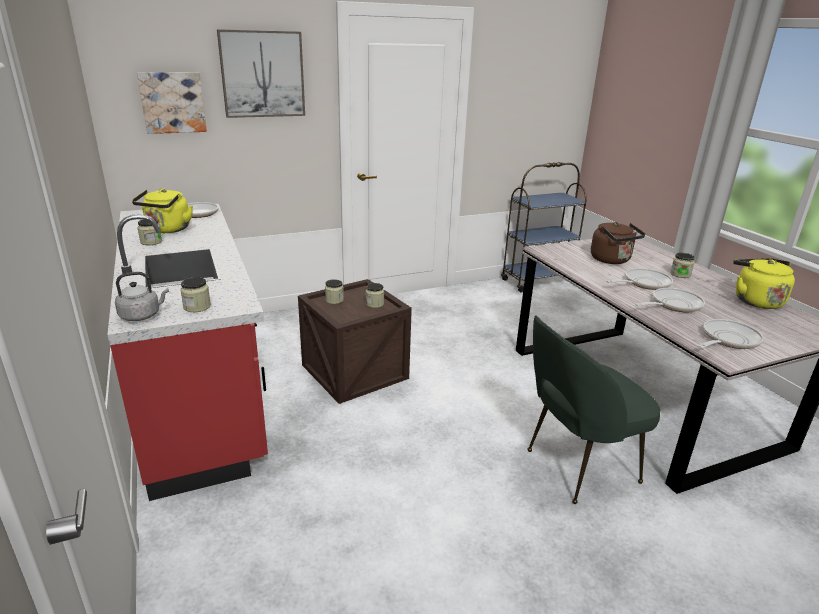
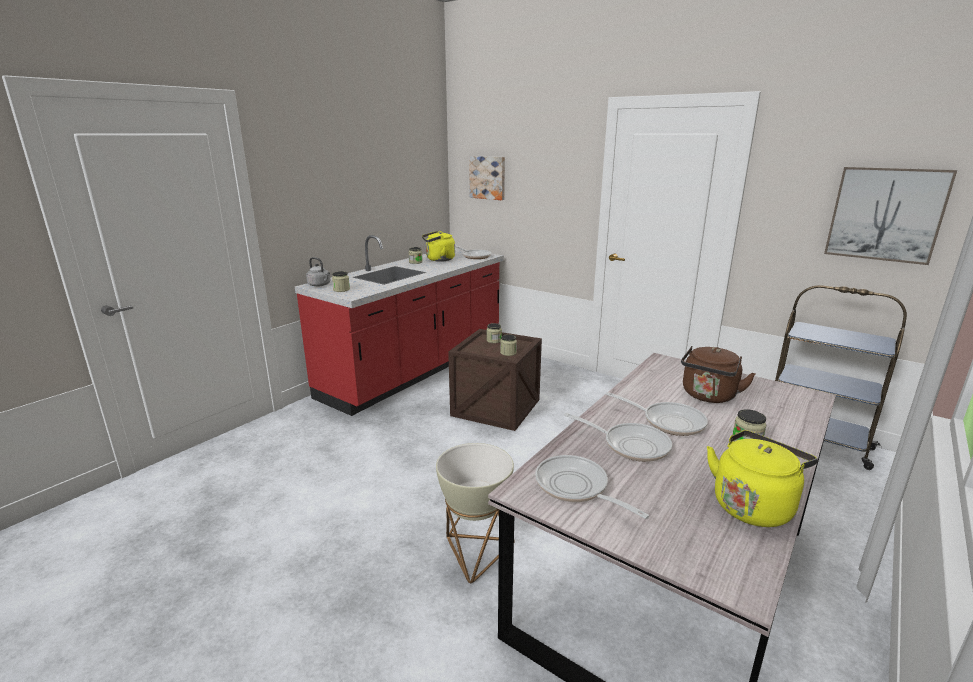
camera: 60 degrees right, 5 degrees down
(262, 74) = (545, 159): picture -> picture (885, 214)
(574, 468) = (476, 551): green chair -> planter
(727, 340) = (576, 488): frying pan -> frying pan turned 150 degrees counterclockwise

